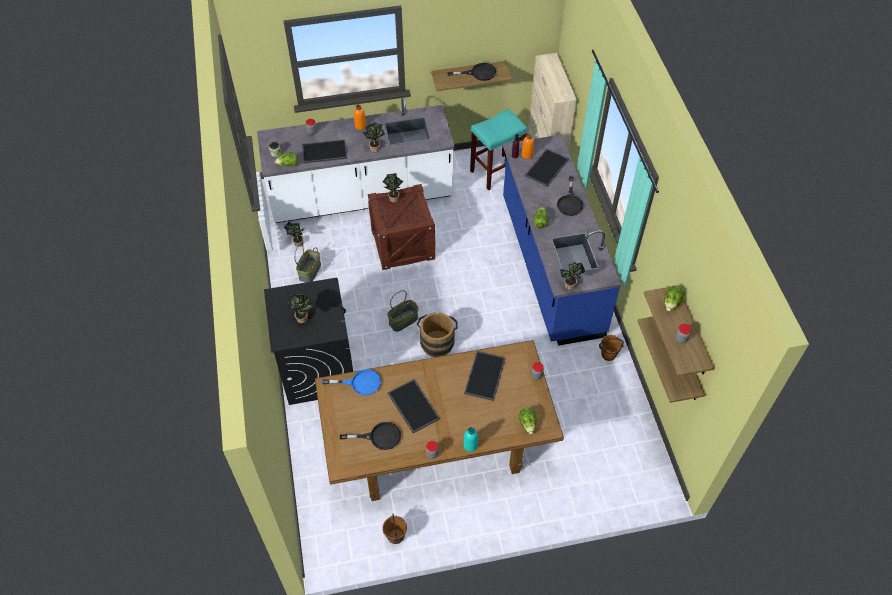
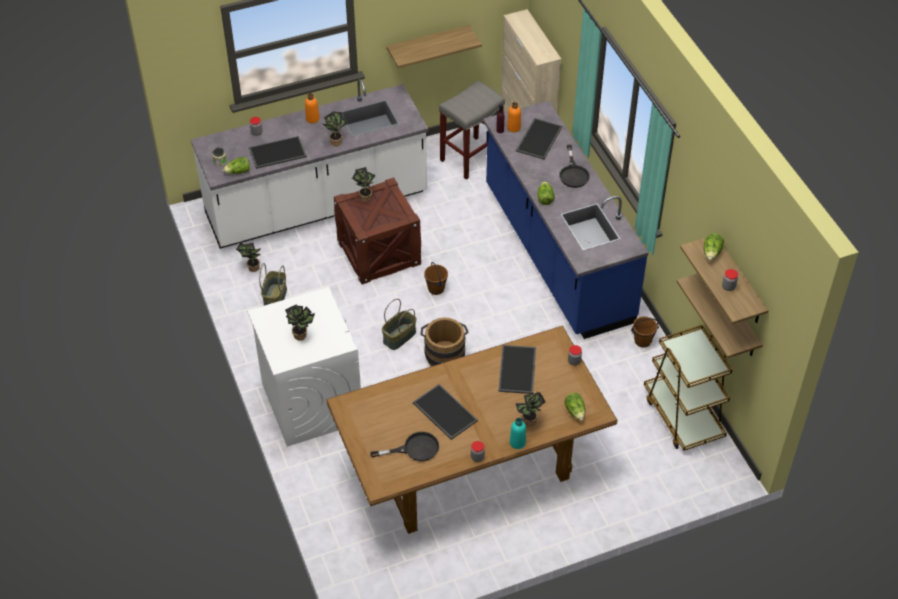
camera: 10 degrees left, 5 degrees down
(318, 368) = (311, 402): black washing machine -> white washing machine
(360, 383) = (379, 397): blue frying pan -> none
(396, 536) = (444, 565): brown bucket -> brown bucket (436, 289)
(478, 73) = (442, 42): black frying pan -> none
(496, 171) = (471, 157): turquoise stool -> grey stool
(569, 286) = (592, 262): potted plant -> potted plant (529, 422)
(630, 429) = (683, 416): none -> brown cart

